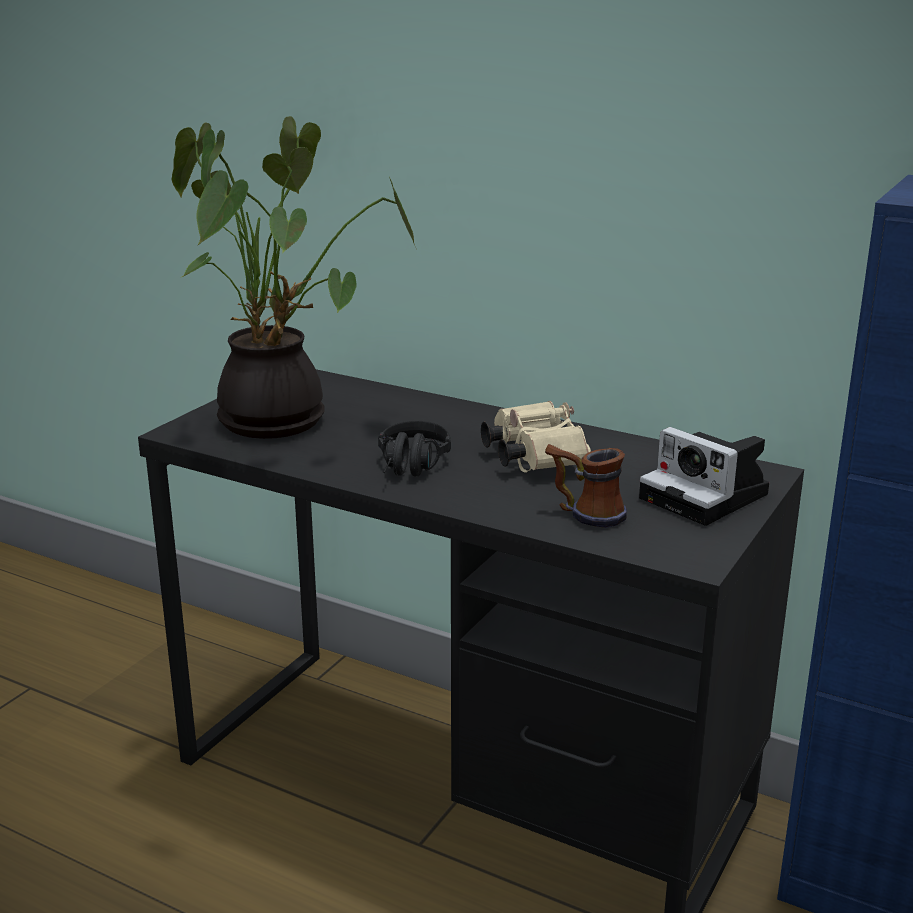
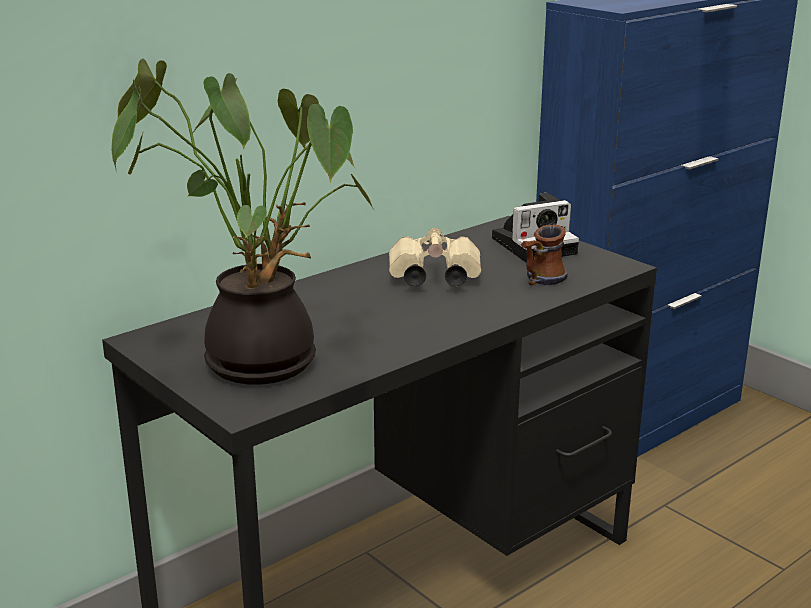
camera: 70 degrees left, 0 degrees up
(411, 468) = (419, 321): black headphones -> none

